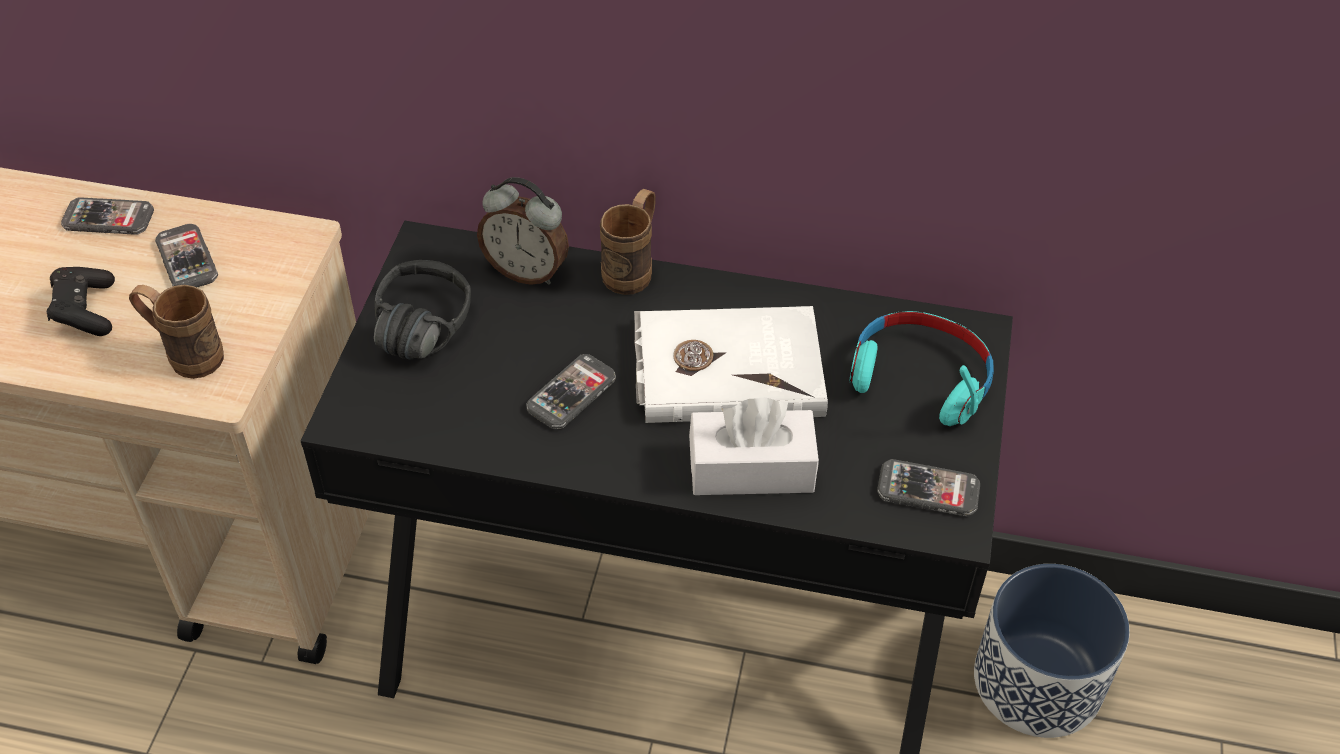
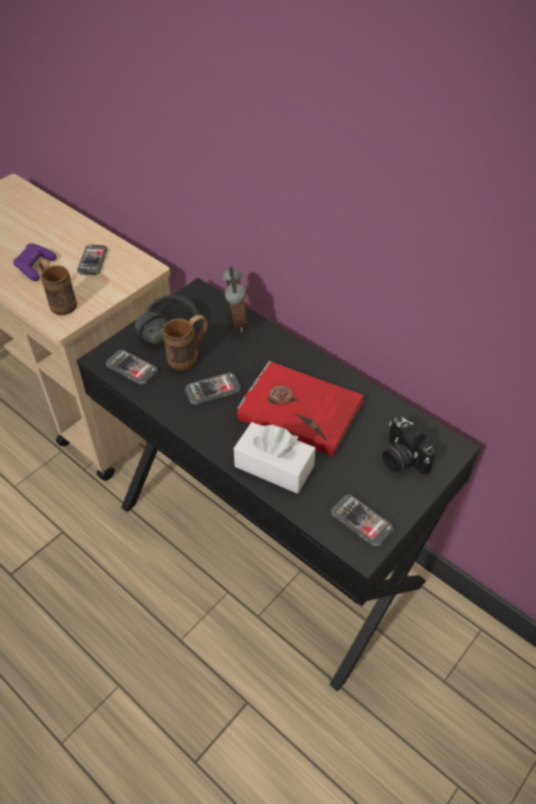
camera: 30 degrees right, 0 degrees up
(85, 311) = (35, 268): black game controller -> purple game controller
(108, 218) = (75, 231): phone -> phone (132, 368)
(527, 271) = (236, 322): alarm clock -> alarm clock turned 150 degrees counterclockwise
(633, 269) = (288, 341): brown mug -> brown mug (189, 358)
(728, 368) = (300, 409): white book -> red book
(920, 378) = (401, 458): turquoise headphones -> camera
(1038, 683) = (448, 665): planter -> none

